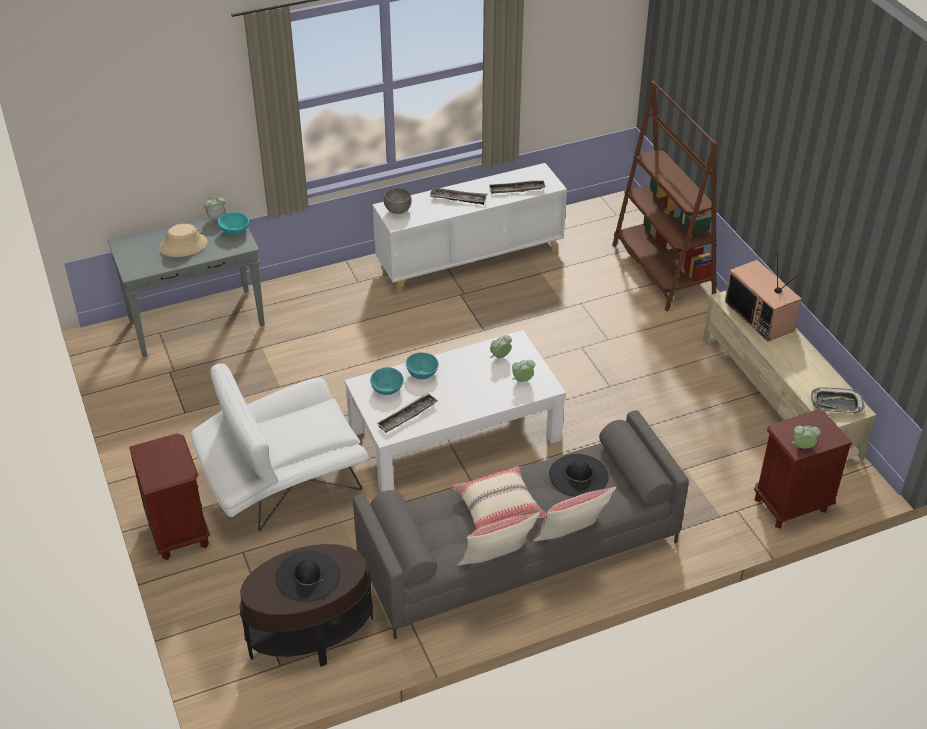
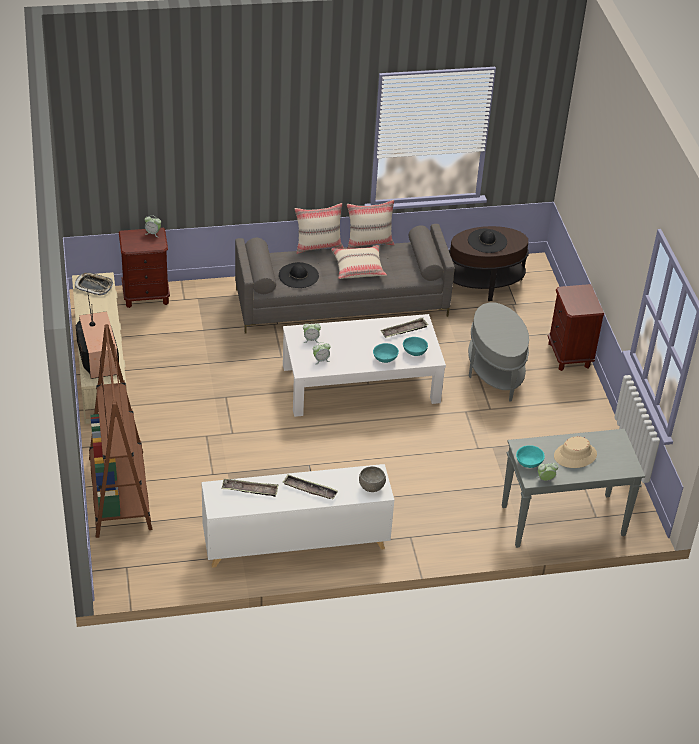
camera: 170 degrees left, 0 degrees up
(283, 483) = (494, 373): white armchair -> grey side table

